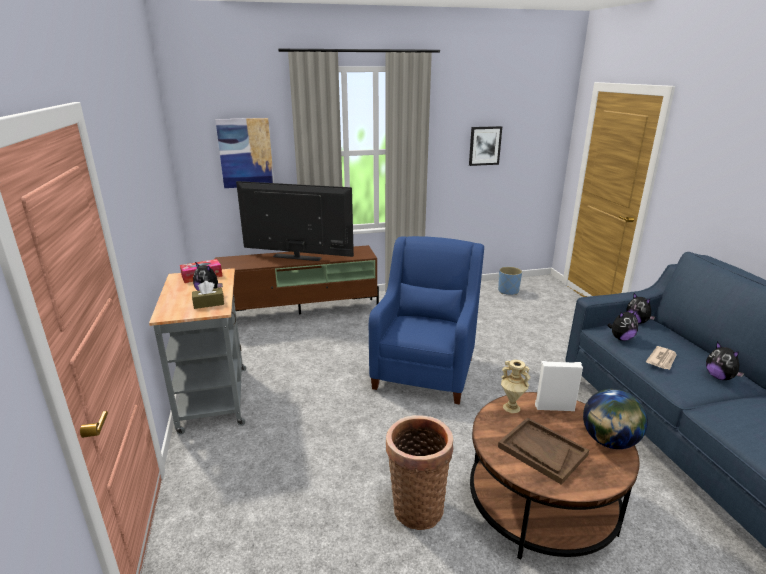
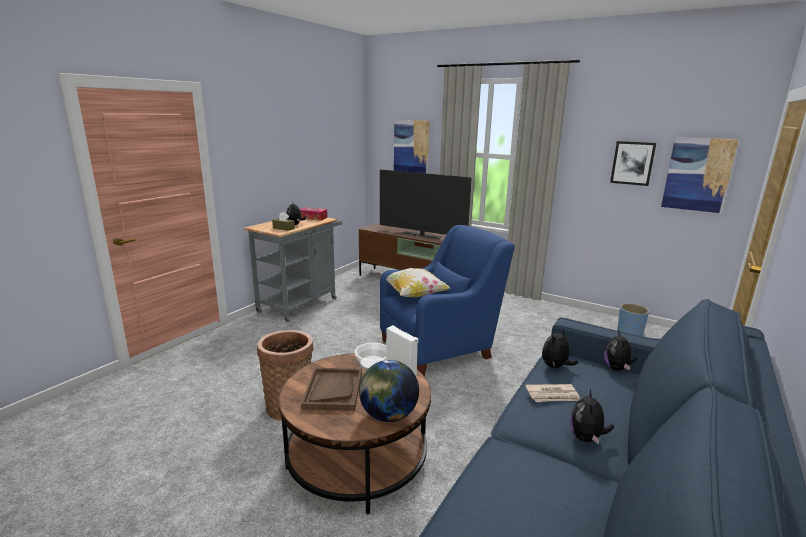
camera: 45 degrees right, 5 degrees down
(297, 257) = (421, 235): television -> television turned 150 degrees clockwise
(407, 326) = (414, 295): none -> pillow
(511, 408) = (372, 362): beige vase -> bowl
(530, 150) = (697, 174): none -> picture
(621, 338) = (555, 367): plush toy -> plush toy turned 105 degrees clockwise

